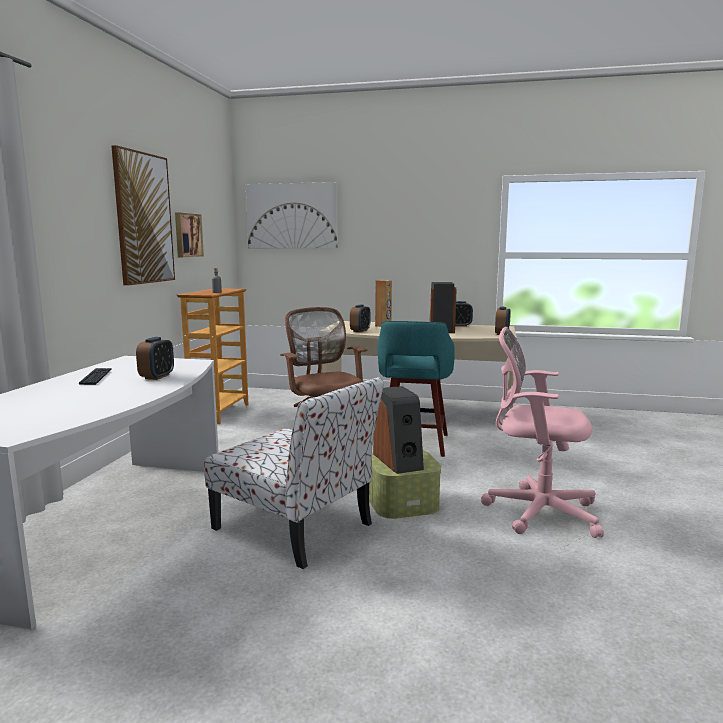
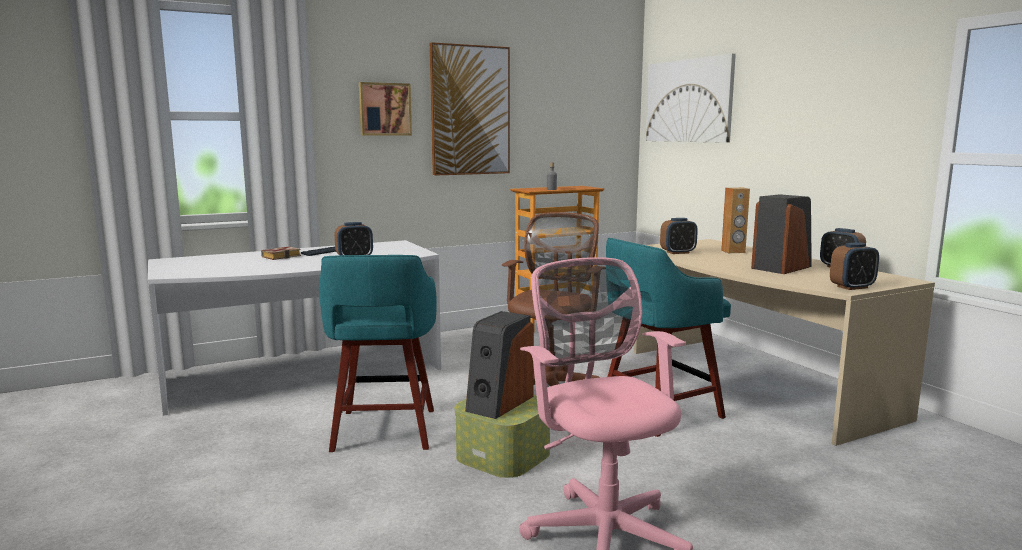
camera: 50 degrees right, 0 degrees up
(66, 391) = (282, 256): none -> book
(187, 235) = (542, 126): picture -> picture (384, 109)
(295, 527) = (383, 431): chair -> turquoise stool

